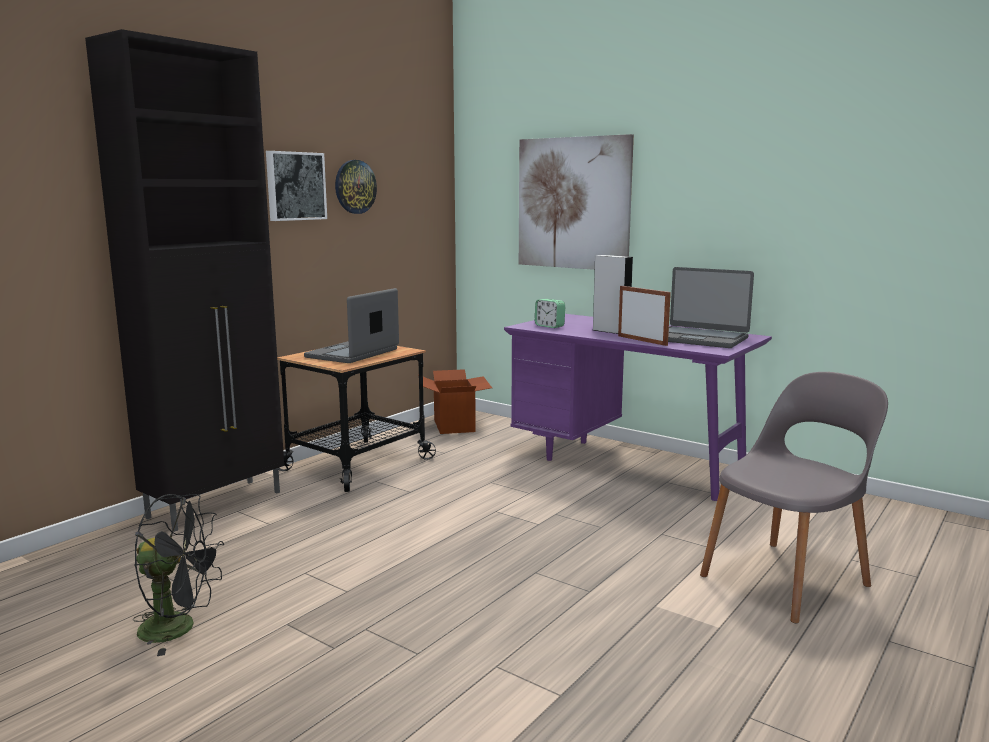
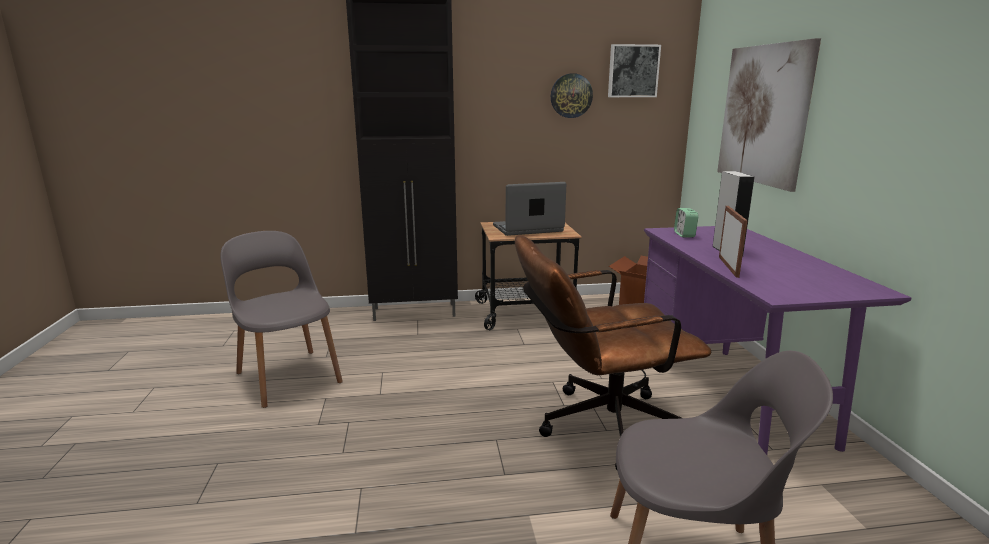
camera: 45 degrees right, 5 degrees up
(179, 628) = (288, 376): black fan -> grey chair
(295, 186) = (511, 95): picture -> picture (633, 71)
(592, 527) = (598, 427): none -> brown office chair
(699, 339) = (799, 279): laptop -> none

